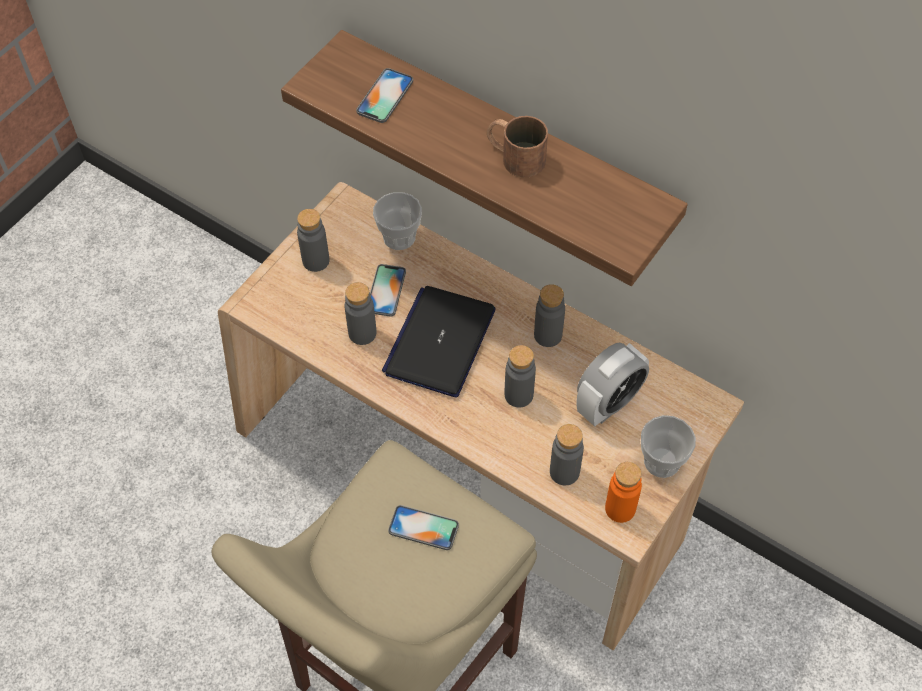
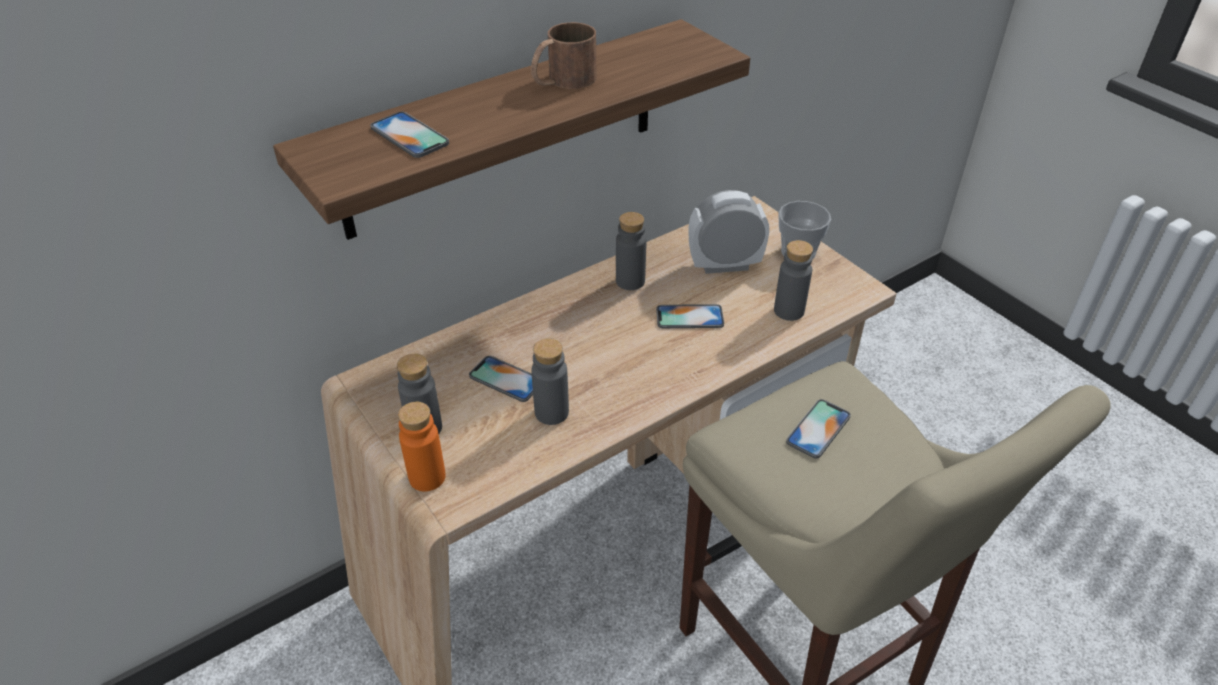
camera: 70 degrees left, 15 degrees down
(399, 237) = (441, 351): cup -> none
(440, 341) = (597, 355): laptop -> none
(518, 395) = (689, 317): grey bottle -> phone
(608, 403) = (724, 265): alarm clock -> alarm clock turned 75 degrees counterclockwise
(620, 508) = (839, 288): orange bottle -> orange bottle (427, 477)

